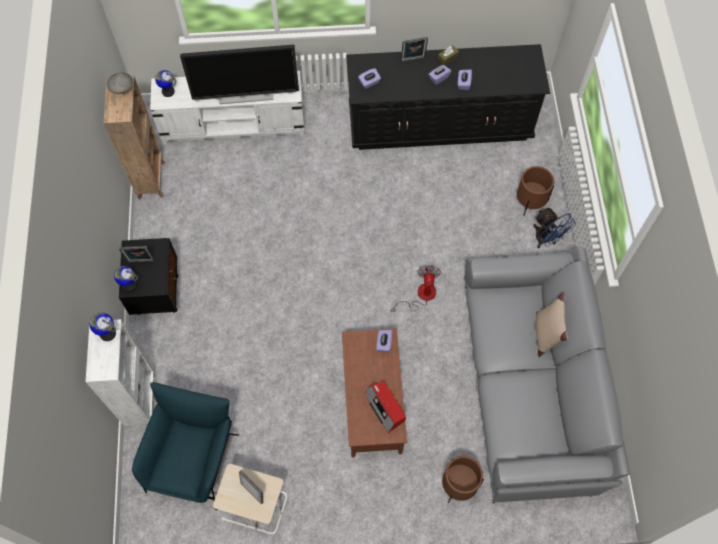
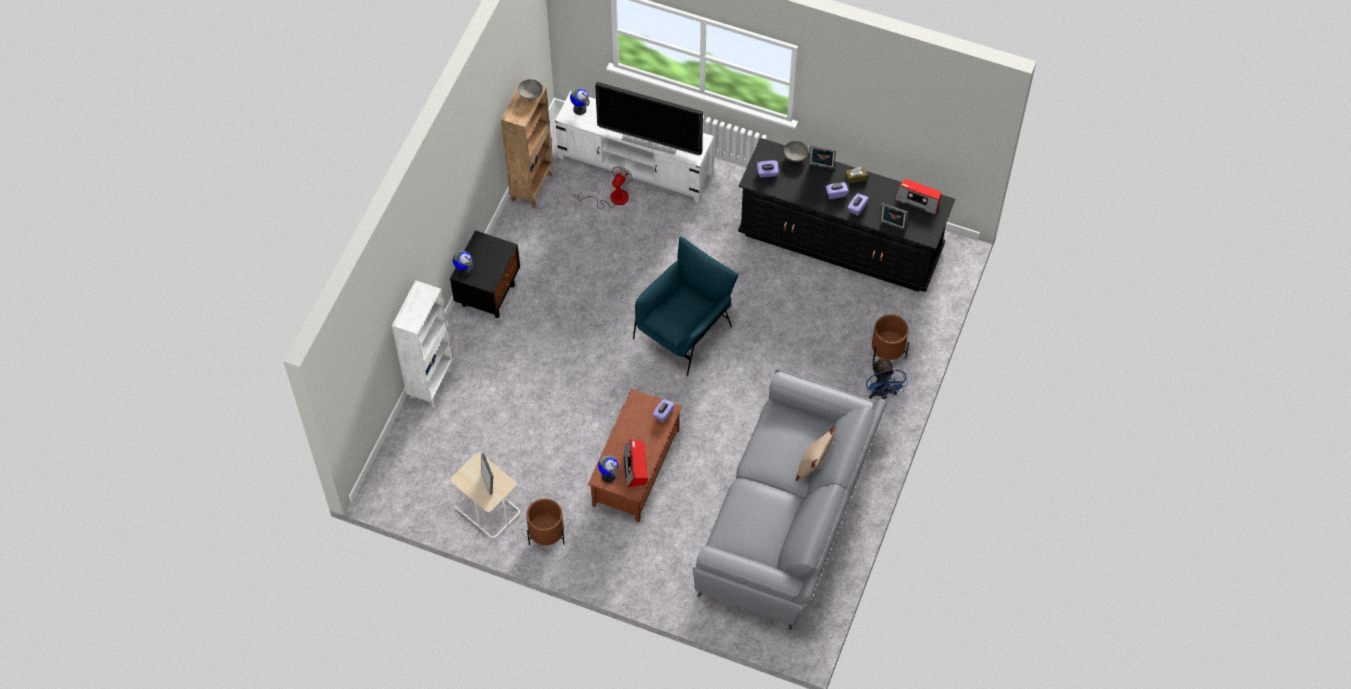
camera: 25 degrees right, 5 degrees down
(107, 333) = (425, 295): globe -> globe (608, 475)
(141, 262) = (483, 256): picture frame -> picture frame (891, 226)
(194, 459) = (454, 449): blue armchair -> blue armchair (684, 330)
(385, 59) = (795, 156): none -> grey bowl
(420, 296) = (730, 395): fan -> fan (612, 198)
(459, 485) = (675, 569): brown planter -> brown planter (546, 535)
(511, 56) = (918, 199): none -> radio

